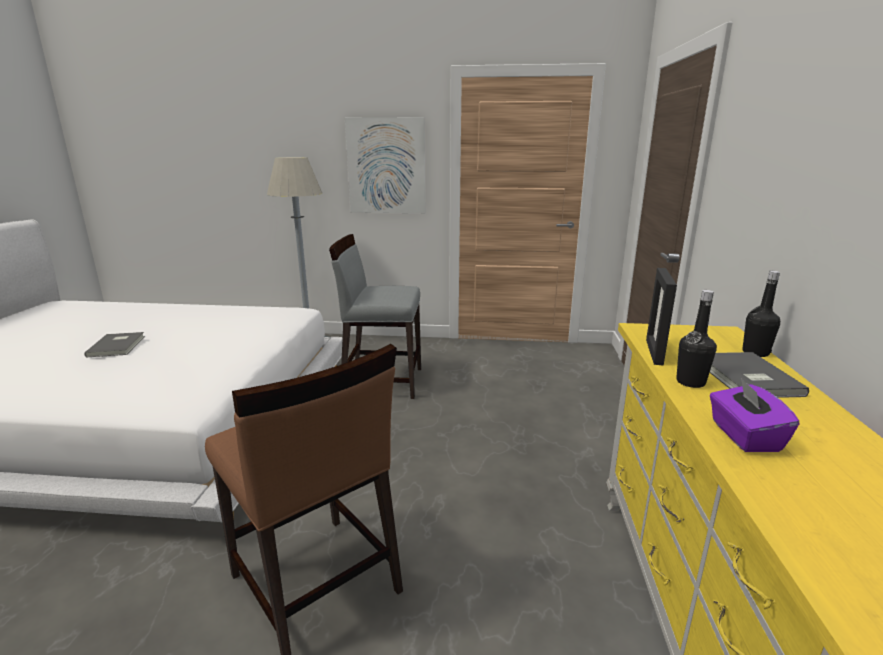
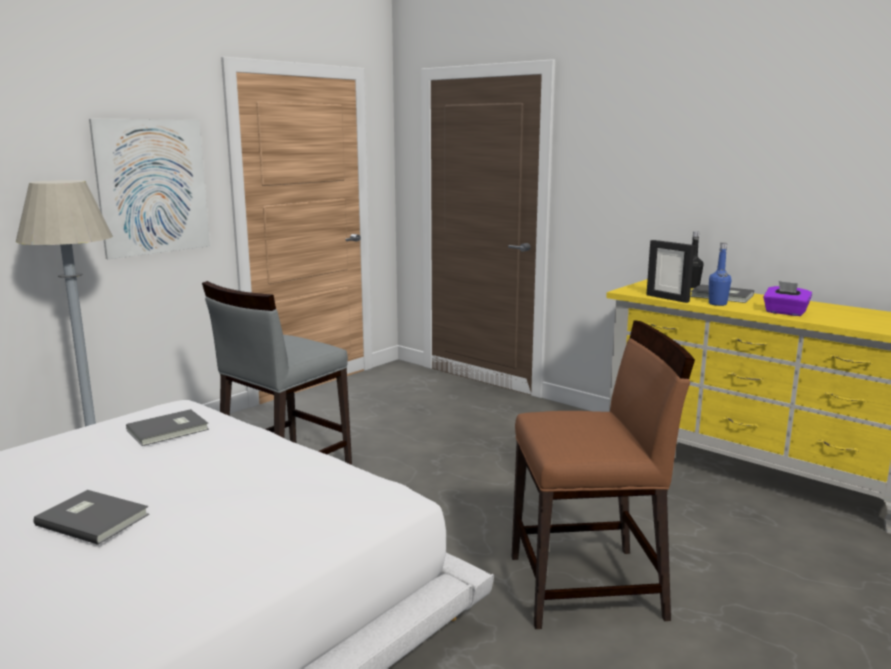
camera: 55 degrees left, 5 degrees down
(253, 321) = (169, 430): none -> grey book
(690, 382) = (717, 304): black bottle -> blue bottle

